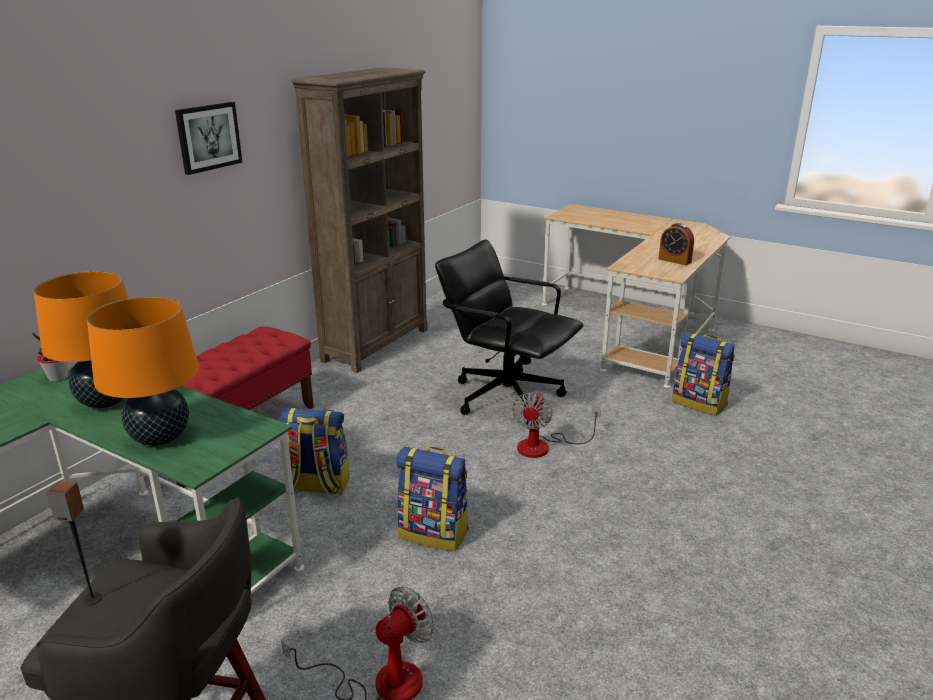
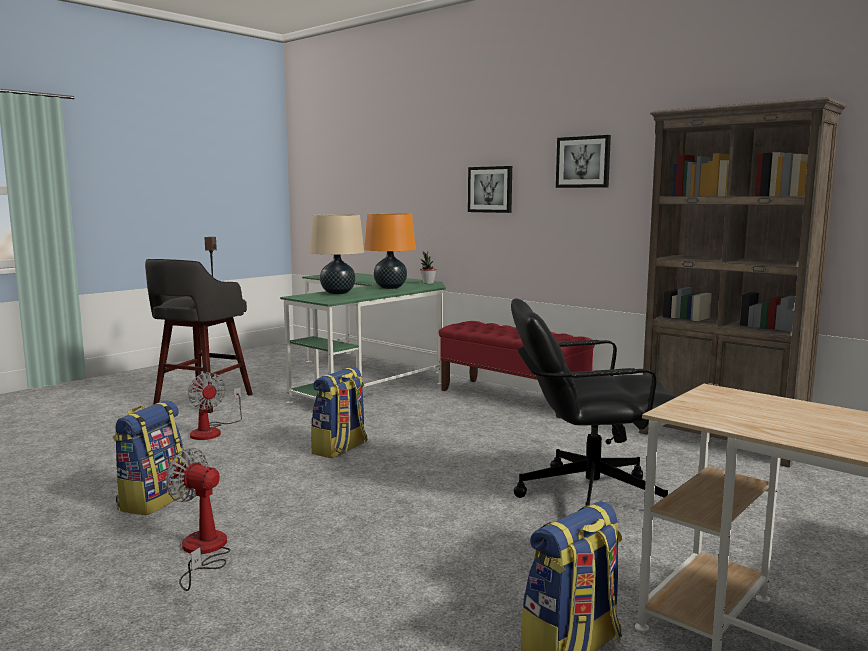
camera: 100 degrees right, 15 degrees down
(87, 198) = (490, 189): none -> picture
(160, 437) = (337, 293): orange table lamp -> beige table lamp
(317, 485) = (428, 419): backpack -> backpack (152, 500)
(506, 396) = (588, 496): black office chair -> black office chair turned 135 degrees counterclockwise
(544, 446) = (460, 503): fan -> fan (203, 551)
(674, 260) = (785, 425): alarm clock -> none

